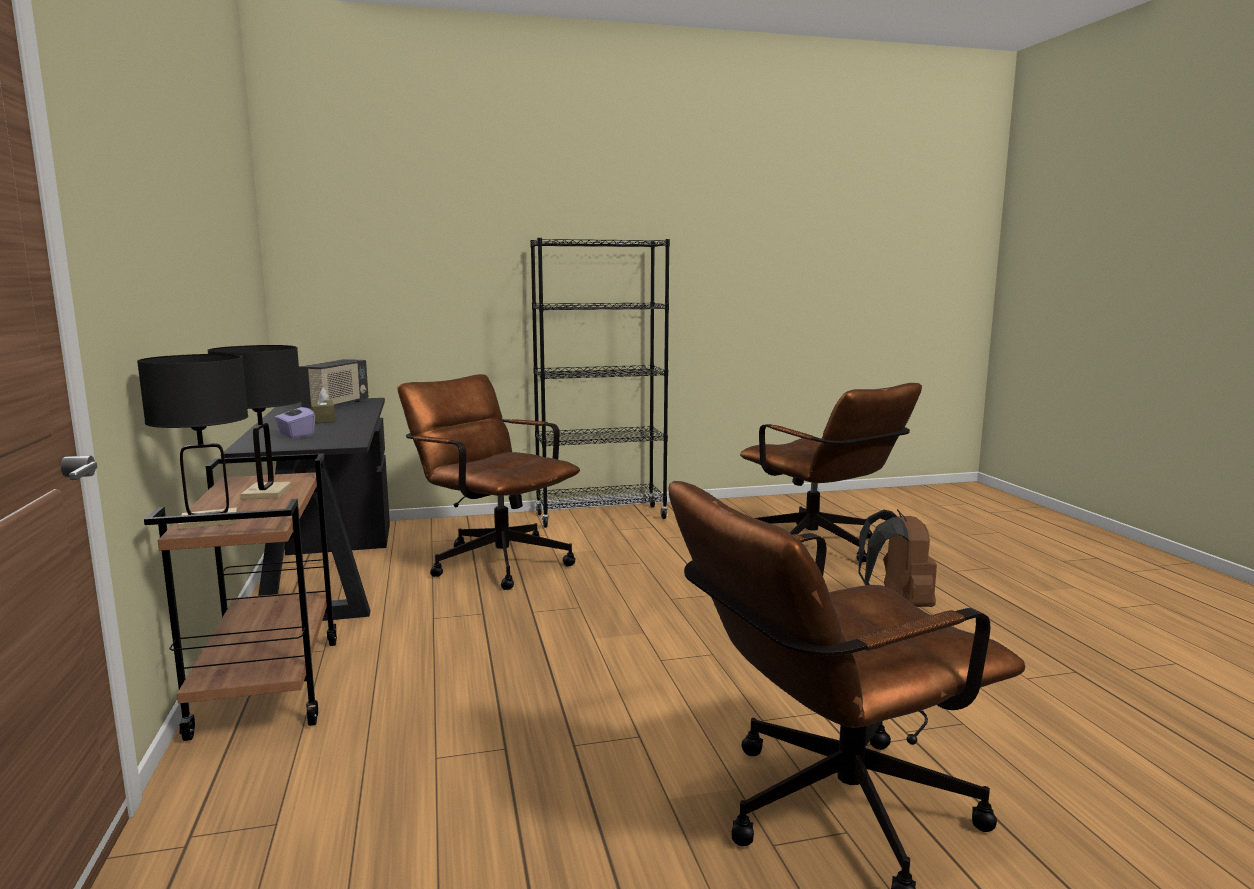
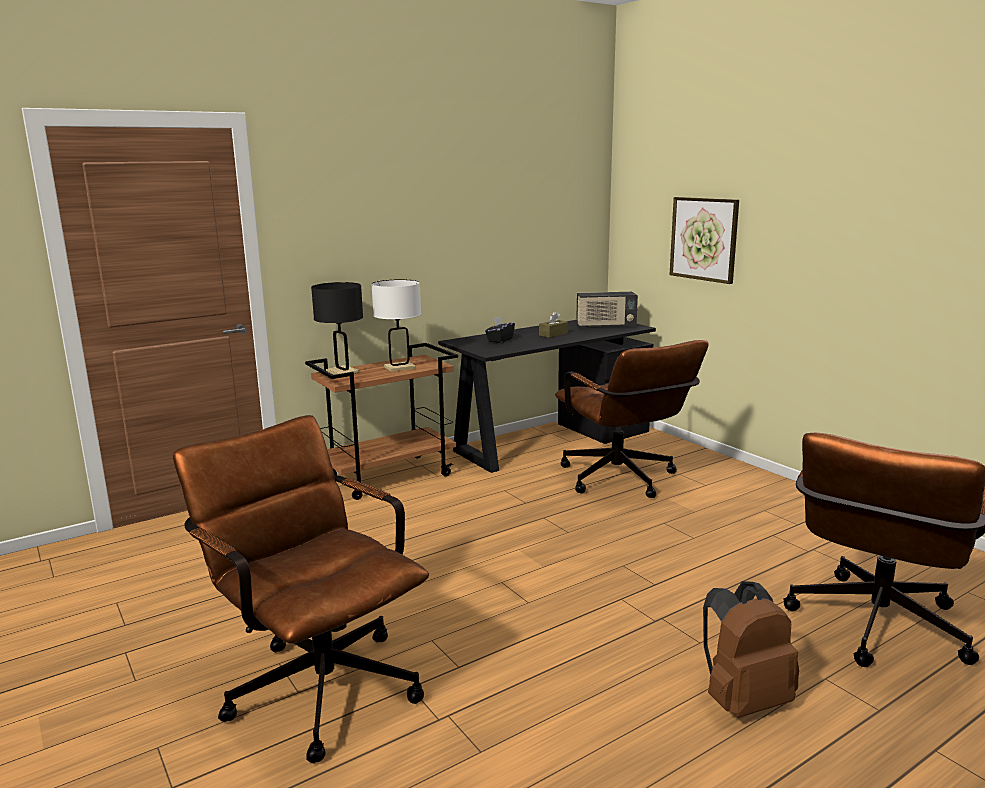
camera: 70 degrees right, 5 degrees up
(266, 492) = (400, 367): black table lamp -> white table lamp
(295, 435) = (500, 340): purple tissue box -> black tissue box
(433, 287) = (704, 239): none -> picture
(493, 560) = (623, 481): brown office chair -> brown office chair turned 135 degrees clockwise
(601, 516) = (788, 495): black bookcase -> none

